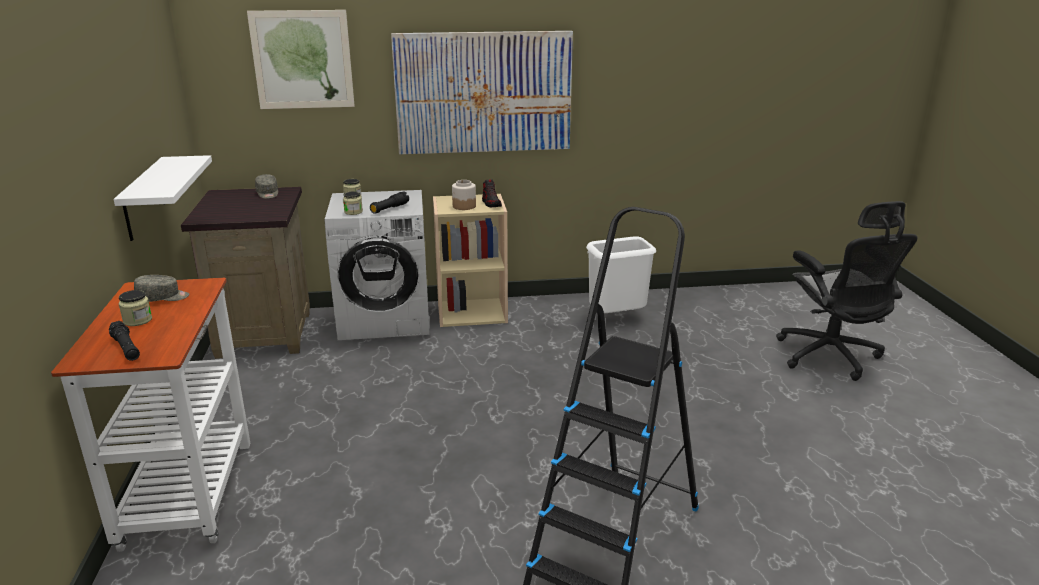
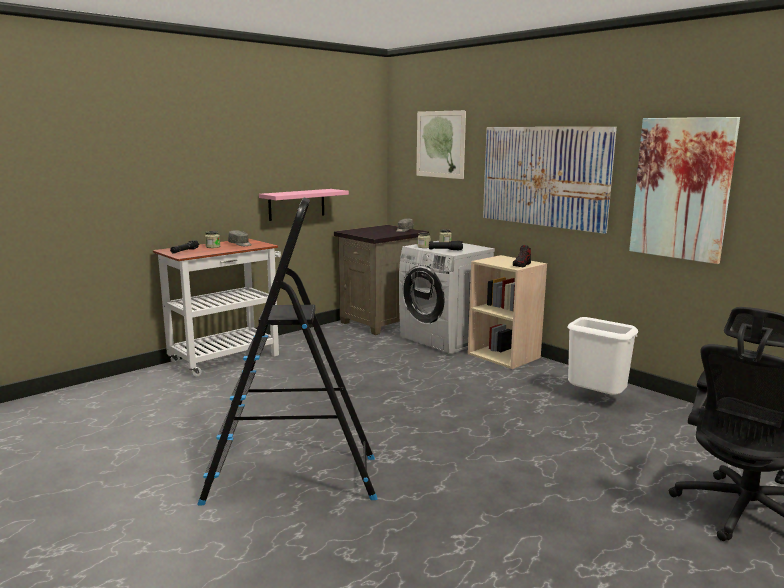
camera: 55 degrees right, 10 degrees down
(144, 198) = (297, 204): white shelf -> pink shelf
(464, 206) = (500, 262): jar -> none
(643, 92) = (681, 189): none -> picture

